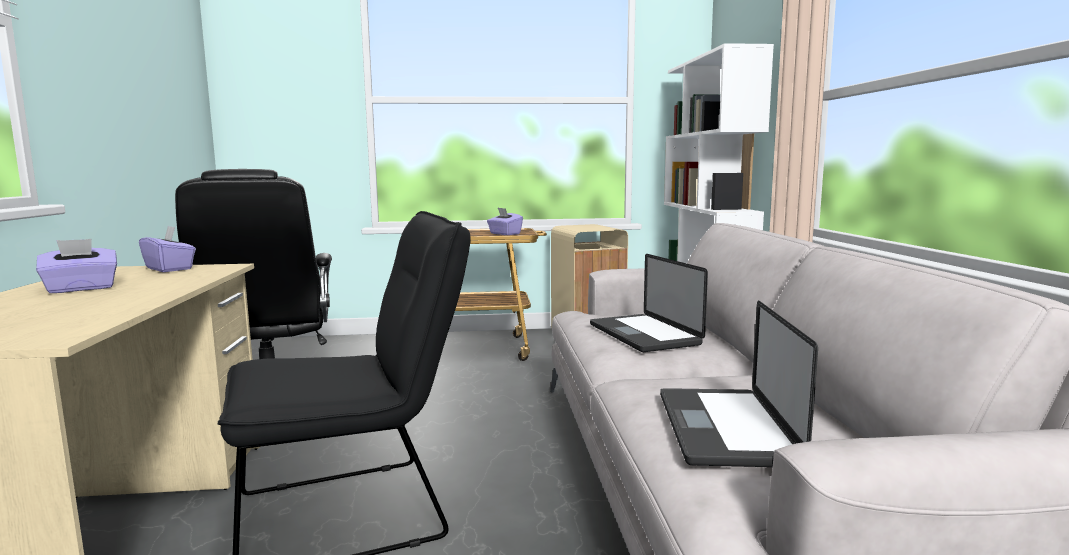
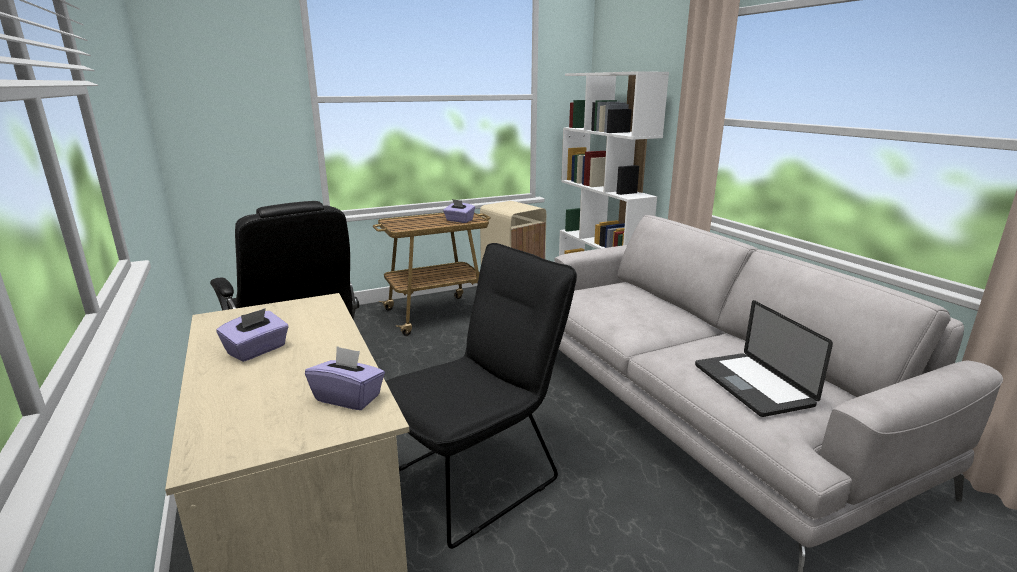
camera: 20 degrees left, 10 degrees up
(170, 269) = (279, 310): purple tissue box -> purple tissue box (348, 398)
(643, 334) = (627, 309): laptop -> none

